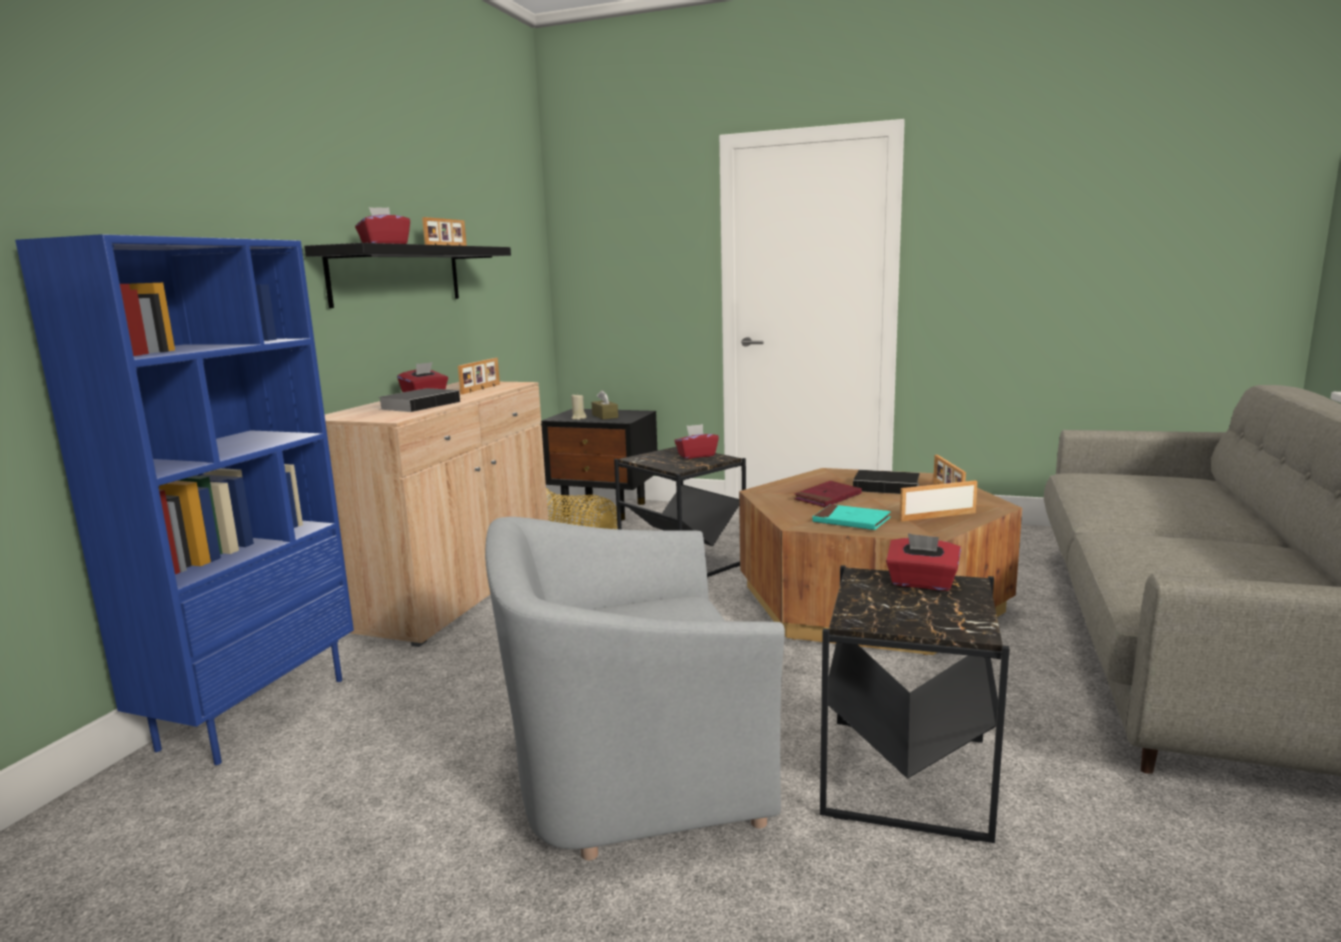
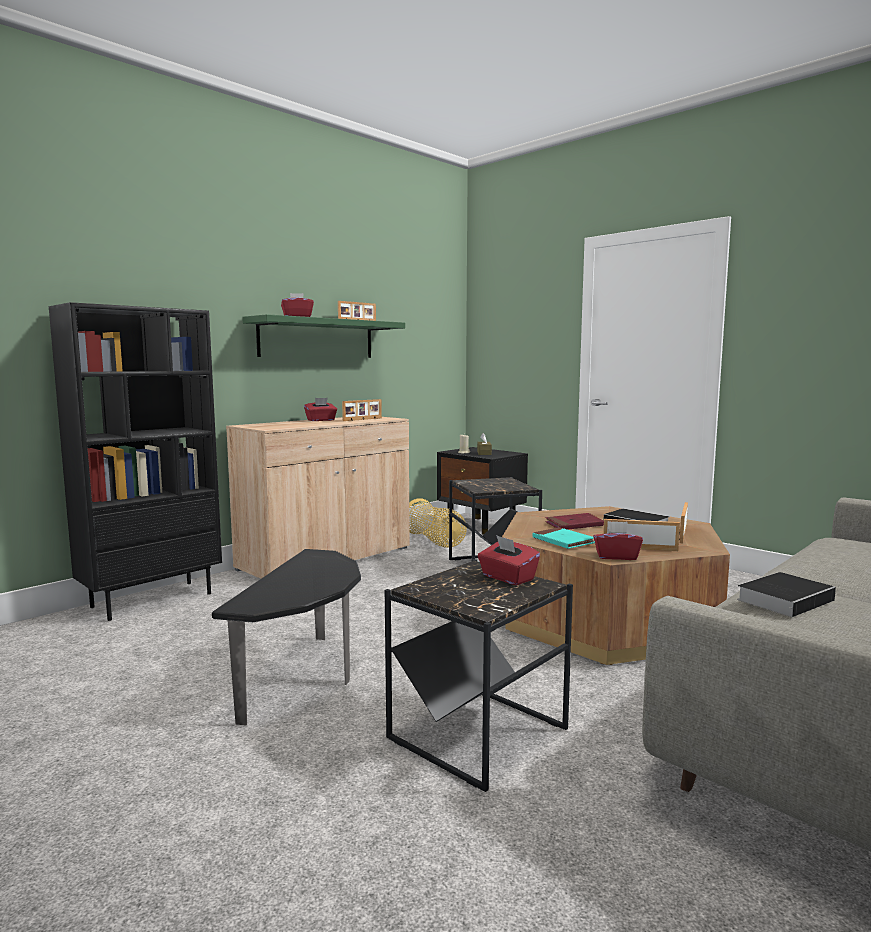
camera: 25 degrees right, 5 degrees down
(254, 711) = (152, 599): blue bookcase -> black bookcase
(397, 275) = (317, 339): black shelf -> green shelf
(421, 405) = (304, 424): book -> book (786, 599)
(629, 767) = (305, 678): grey armchair -> side table
(696, 455) = (509, 484): red tissue box -> red tissue box (616, 556)

